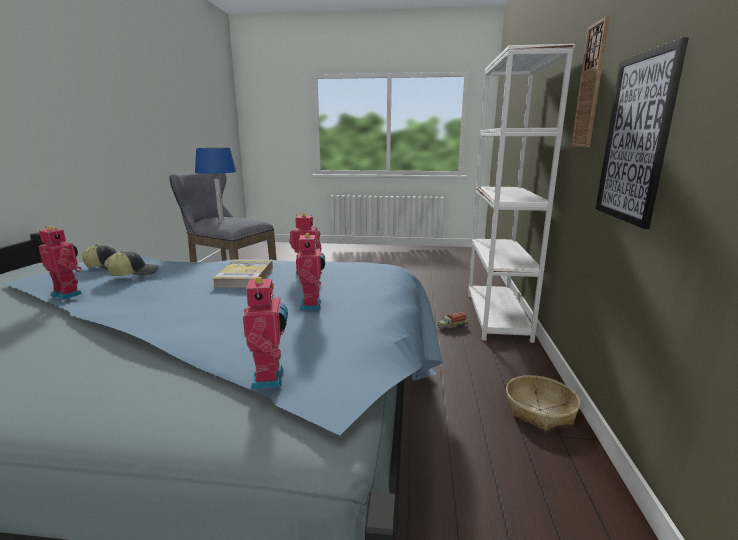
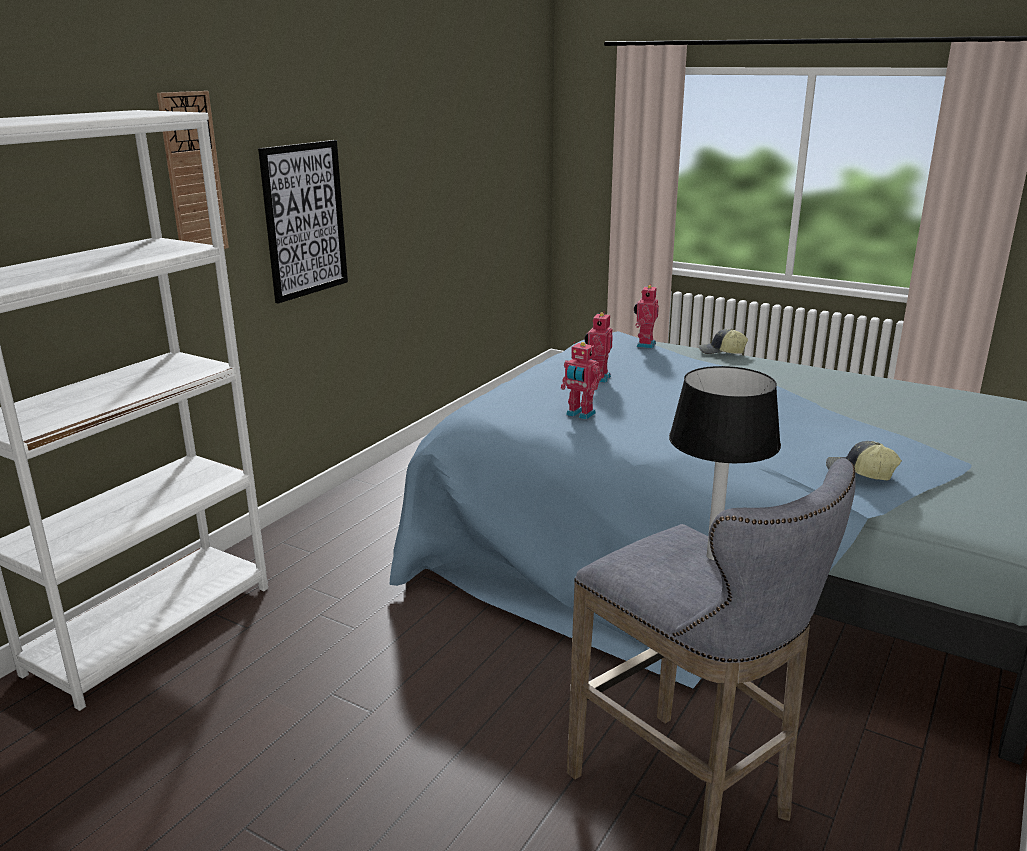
camera: 155 degrees left, 5 degrees up
(68, 294) = (849, 426): toy robot -> none
(135, 273) = (803, 449): cap -> cap (721, 352)
(221, 220) = (712, 556): blue table lamp -> black table lamp
(245, 276) = (656, 417): book -> none
(451, 326) = (266, 628): toy truck -> none
(540, 410) = (357, 502): basket -> none

